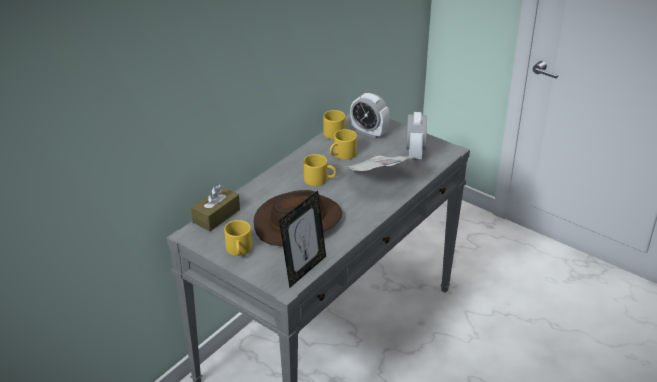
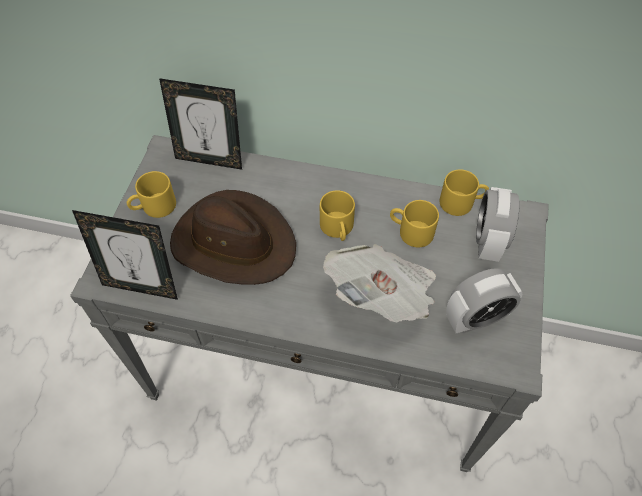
camera: 65 degrees right, 20 degrees up
(216, 216) = (210, 159): brown tissue box -> picture frame

